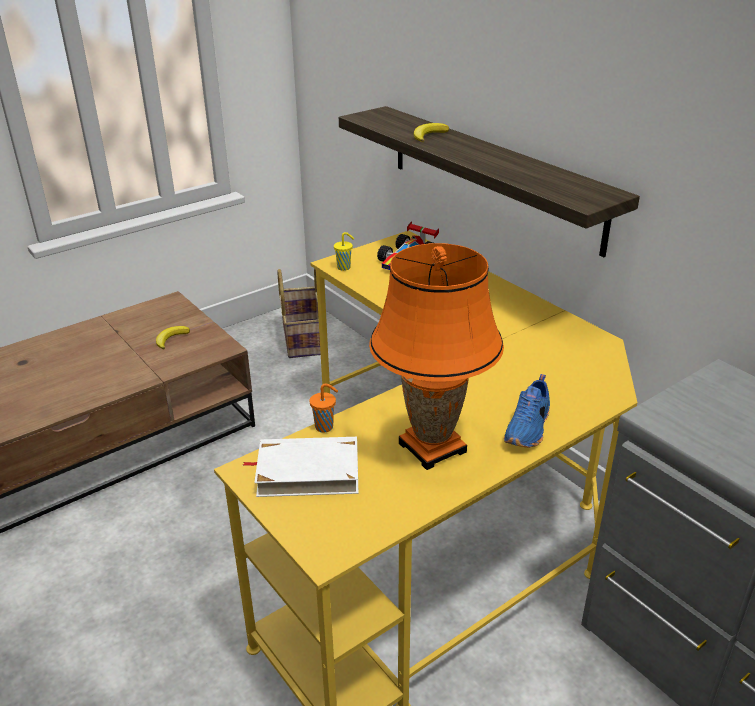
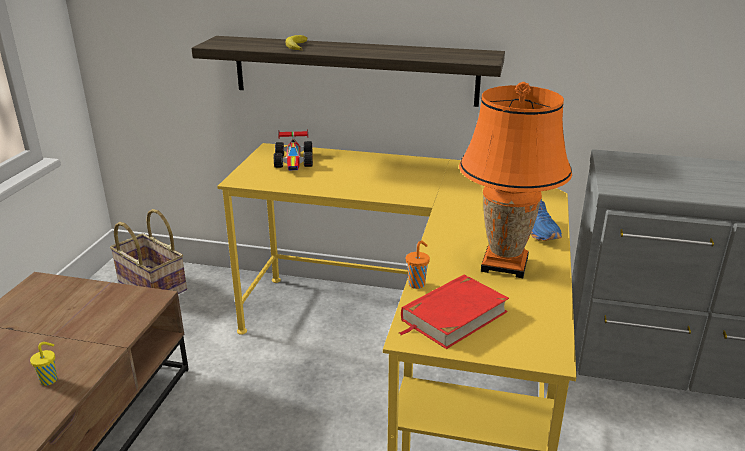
camera: 40 degrees left, 5 degrees down
(171, 339) = (85, 311): banana -> none
(307, 471) = (453, 316): white book -> red book
(344, 268) = (254, 180): yellow cup -> yellow cup (50, 380)

